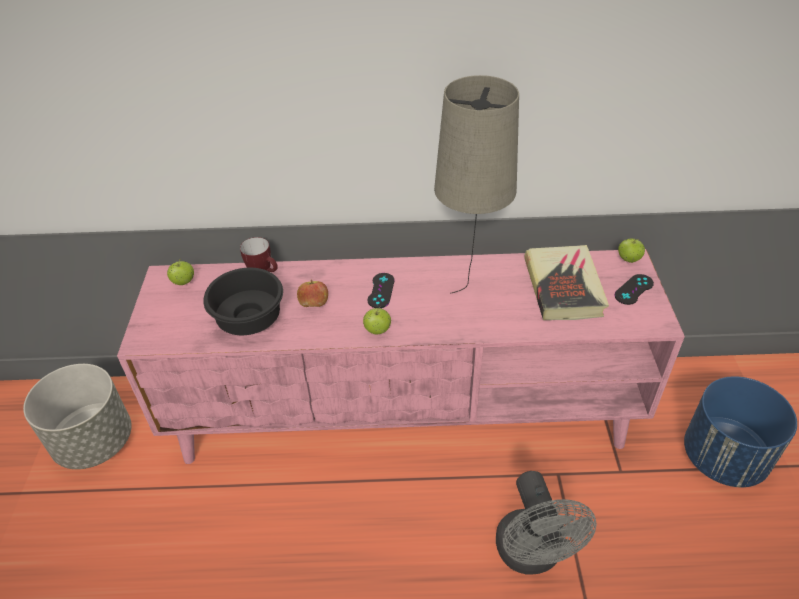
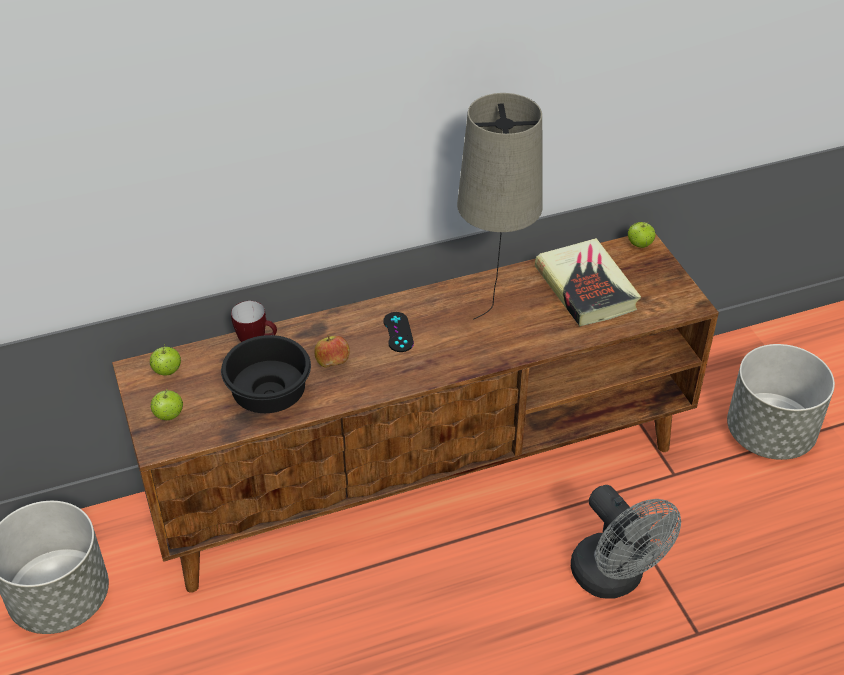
camera: 20 degrees left, 0 degrees up
(377, 330) = (415, 375): apple -> apple (169, 416)
(404, 414) = (423, 473): pink tv stand -> brown tv stand
(634, 289) = (655, 275): black game controller -> none
(724, 457) = (770, 434): blue planter -> grey planter

